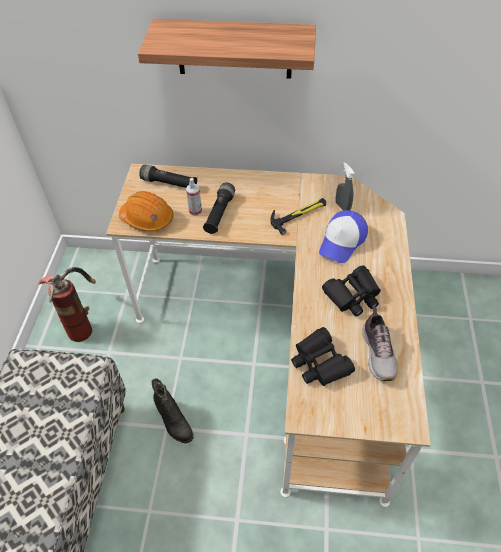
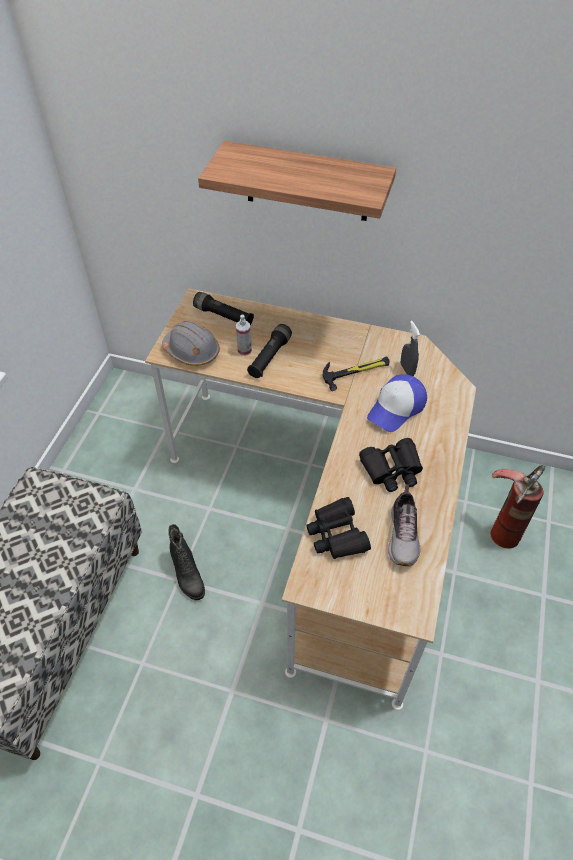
camera: 10 degrees right, 0 degrees up
(82, 323) = (112, 453): fire extinguisher -> fire extinguisher (505, 525)
(147, 219) = (192, 351): orange hard hat -> grey hard hat

